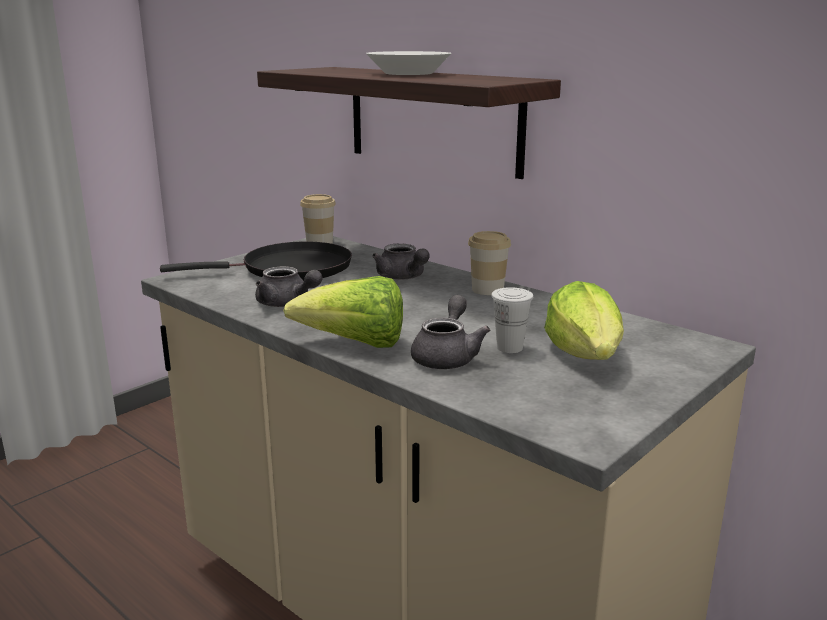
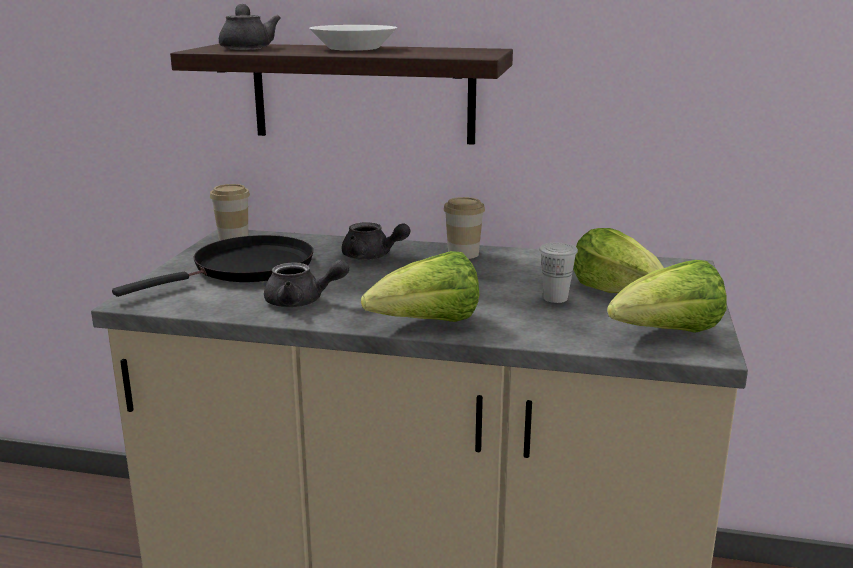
camera: 30 degrees left, 0 degrees up
(447, 356) = (519, 316): grey teapot -> grey teapot (247, 47)
(569, 409) = (667, 334): none -> lettuce

